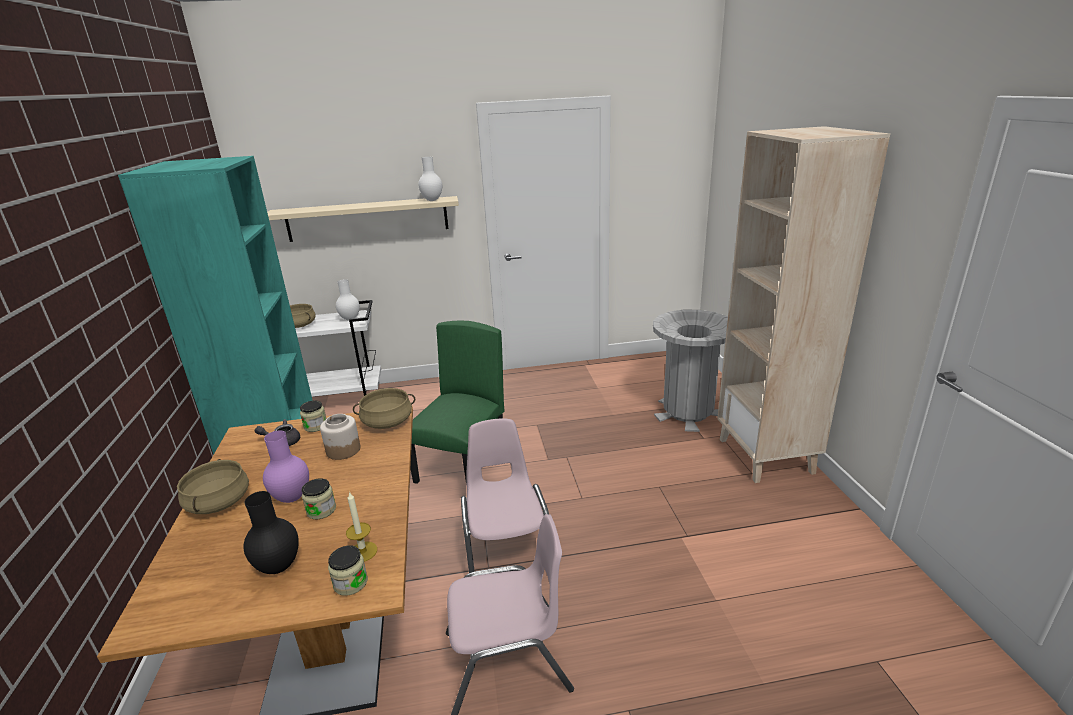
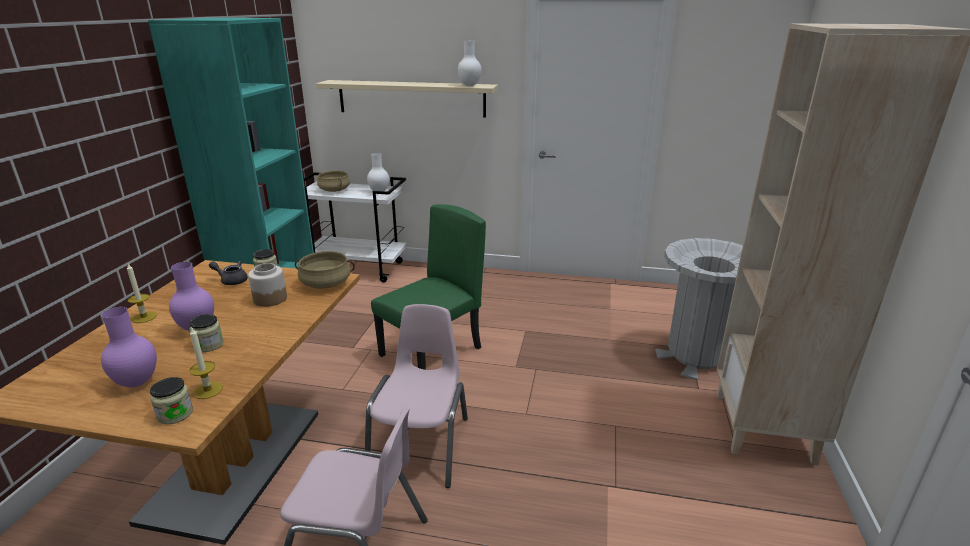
camera: 20 degrees right, 0 degrees up
(218, 502) = (144, 317): beige cooking pot -> candle
(279, 568) = (136, 383): black vase -> purple vase

